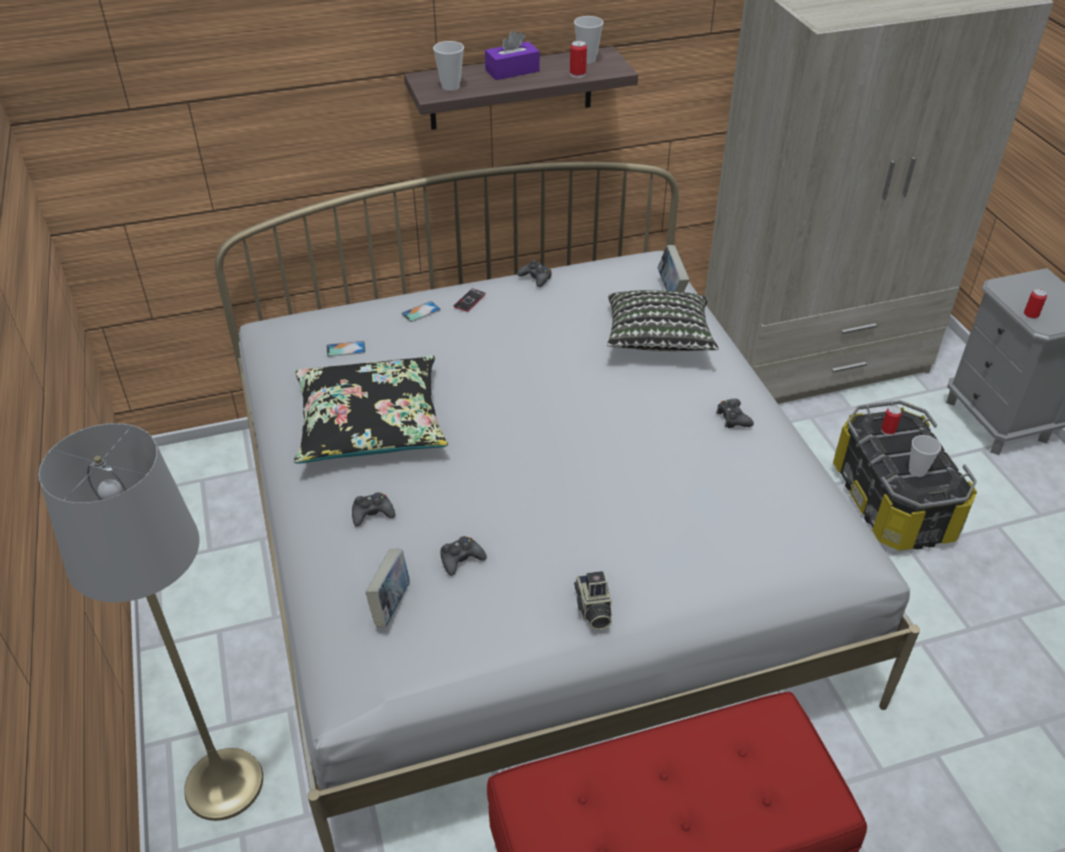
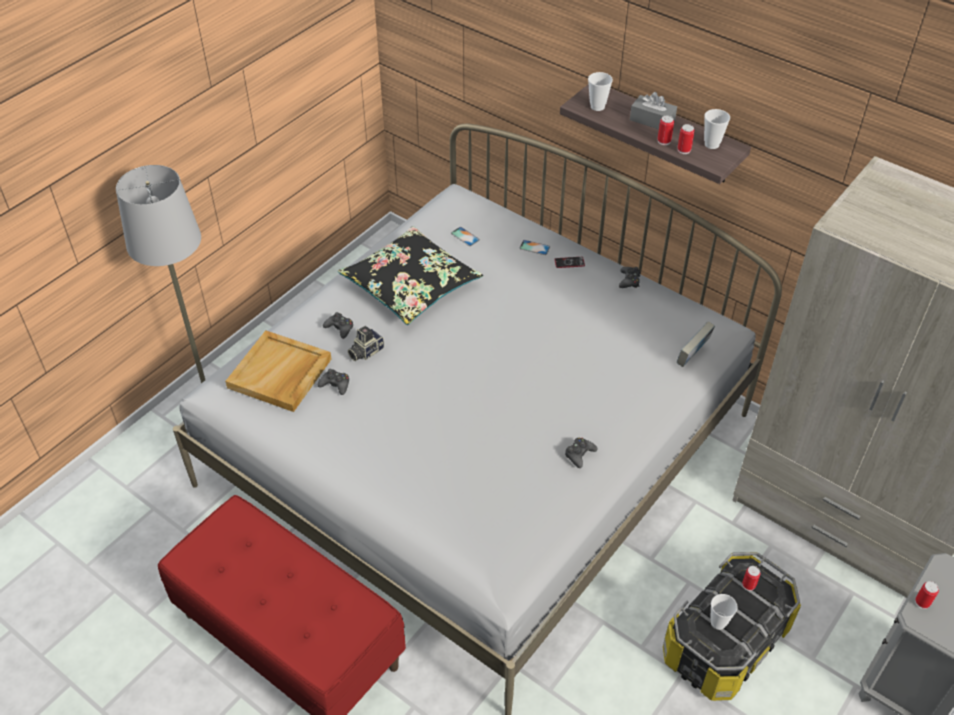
camera: 55 degrees right, 5 degrees up
(391, 604) = (280, 374): book -> beige tray
(512, 71) = (652, 120): purple tissue box -> grey tissue box
(551, 77) = (664, 141): none -> can
(593, 610) = (343, 463): camera -> camera (365, 351)
(658, 340) = (626, 376): pillow -> none

